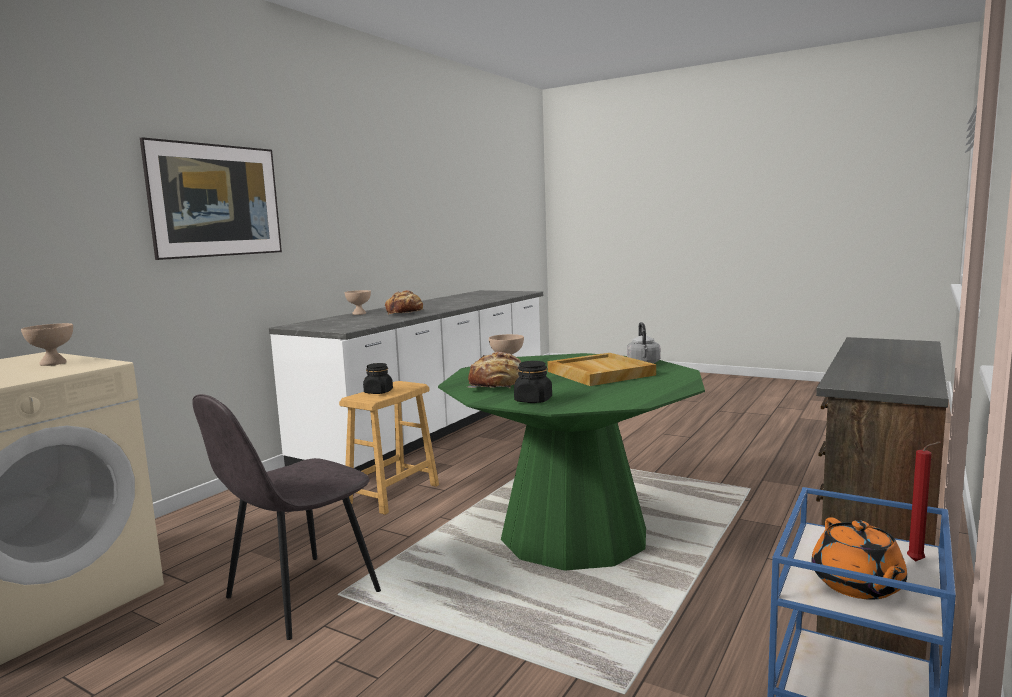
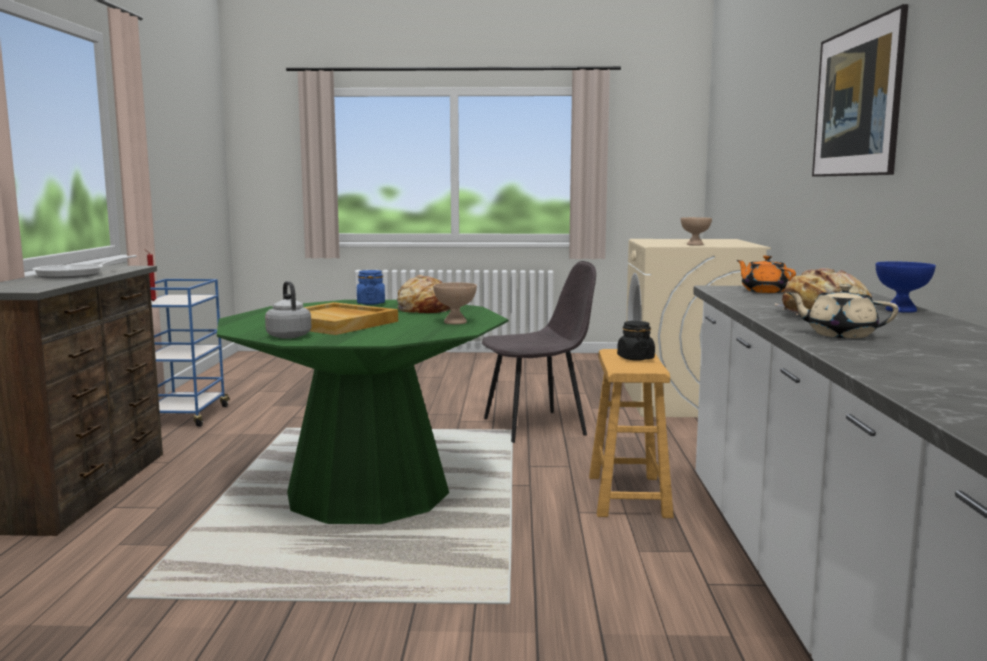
camera: 150 degrees right, 0 degrees up
(299, 596) = (537, 426): grey chair -> grey chair turned 60 degrees clockwise
(358, 313) = (901, 310): beige bowl -> blue bowl
(443, 307) = (839, 334): none -> beige teapot
(533, 400) = (371, 303): black jar -> blue jar
(857, 585) = (184, 297): orange teapot -> orange teapot (764, 291)
(884, 364) = (76, 274): none -> frying pan

